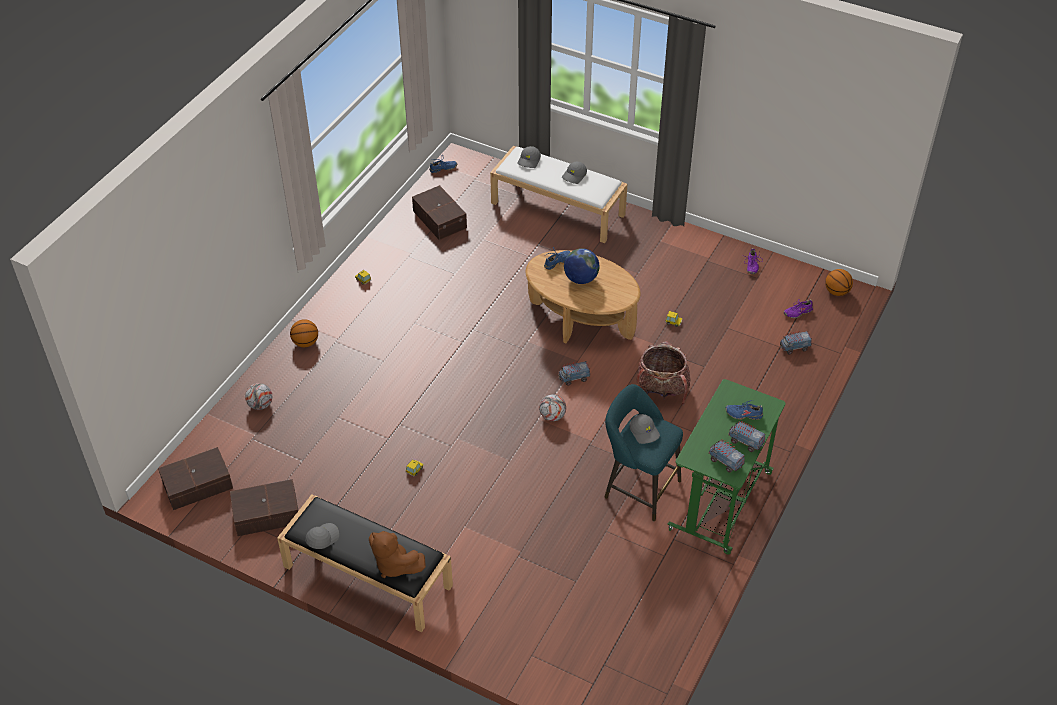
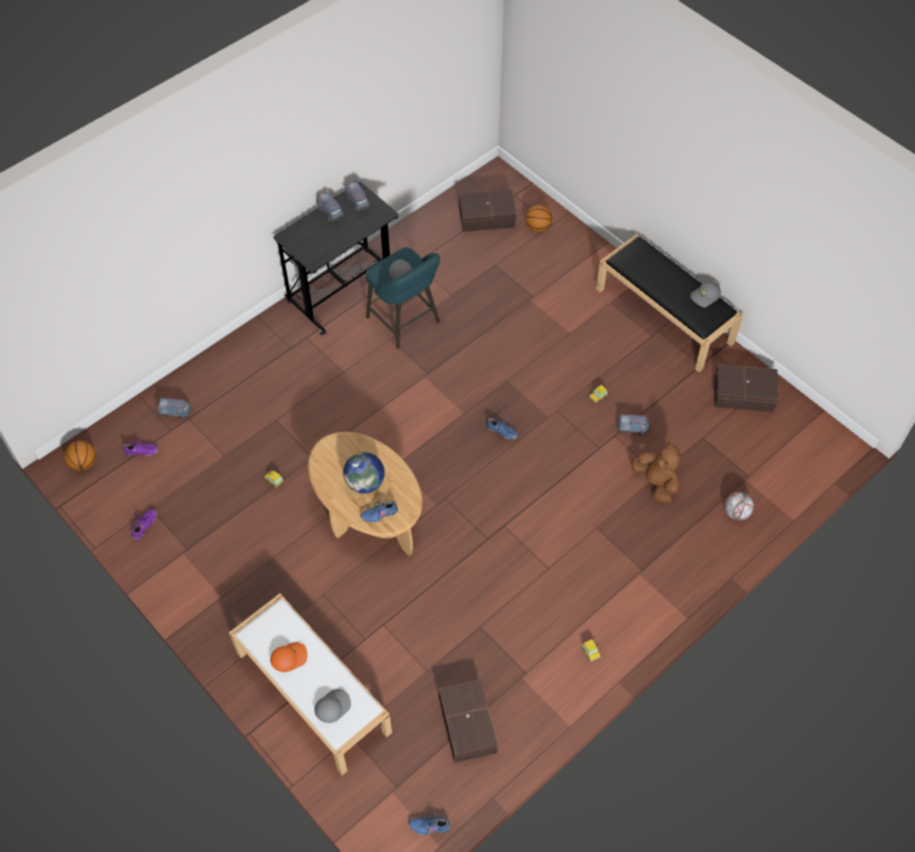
camera: 160 degrees left, 10 degrees up
(198, 485) = (806, 441): brown storage box -> brown storage box (486, 216)
(306, 343) = (676, 578): basketball -> basketball (537, 227)
(394, 565) = (649, 259): brown plush toy -> brown plush toy (656, 483)
(552, 416) = (449, 411): football -> none
(574, 176) = (289, 657): grey cap -> orange cap
(574, 378) = (409, 446): toy truck -> toy truck (632, 428)
(661, 391) = (332, 406): backpack -> none
(720, 501) = (344, 291): green desk -> black desk
(743, 414) = (316, 236): blue shoe -> blue shoe (501, 431)

